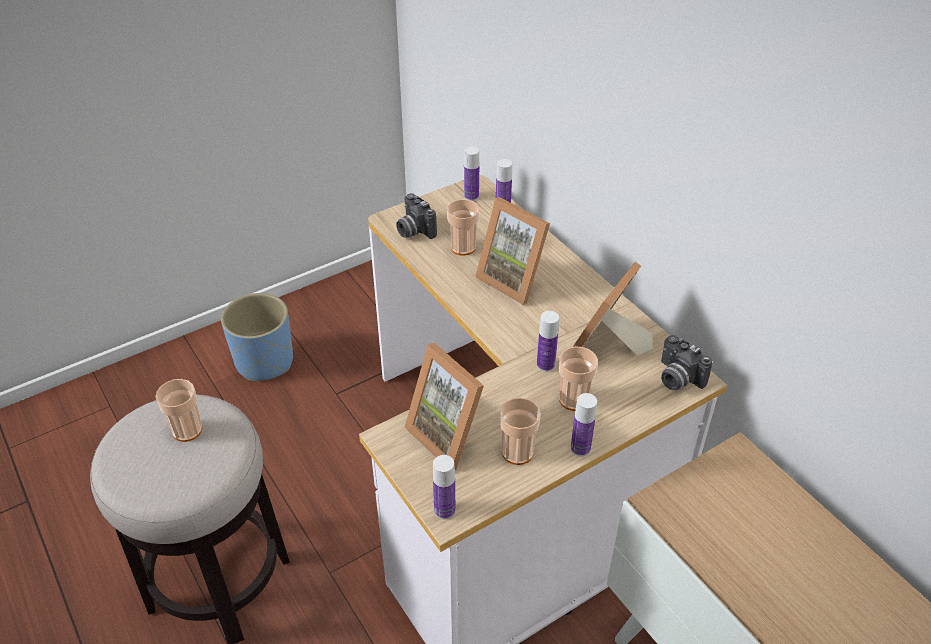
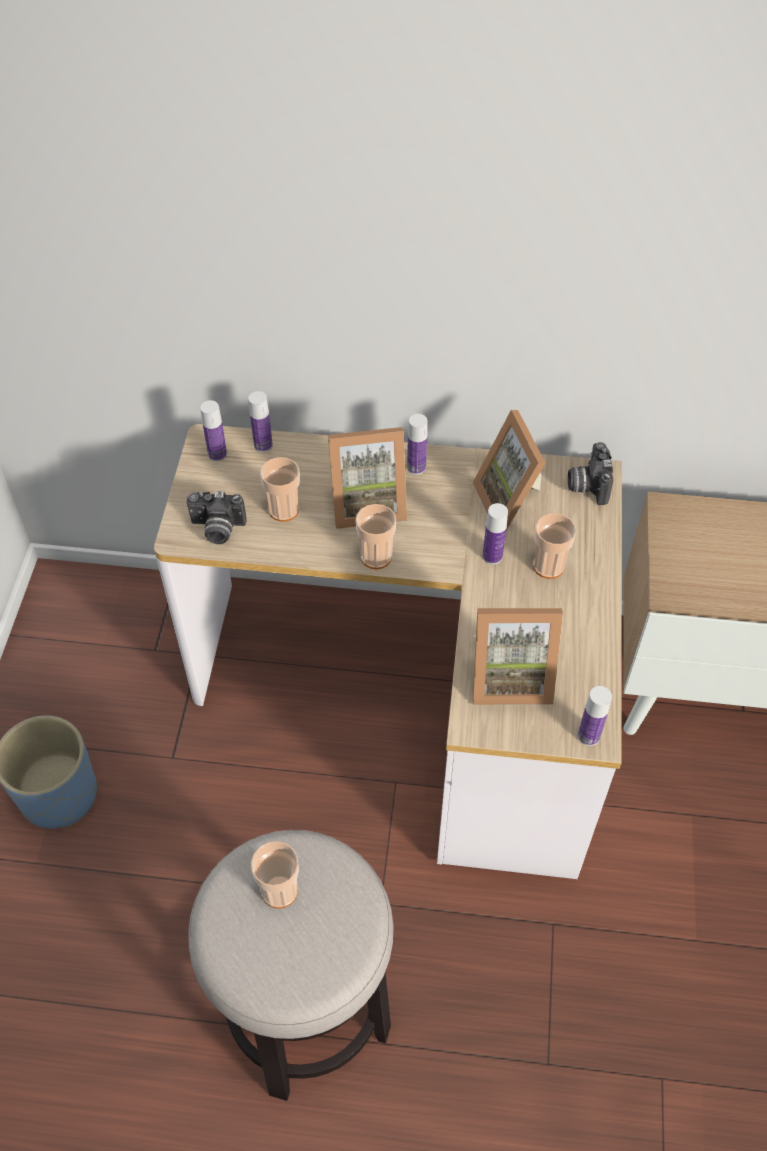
camera: 50 degrees left, 10 degrees up
(517, 452) = (570, 644): cup -> cup (376, 556)
(580, 448) = (603, 599): bottle -> bottle (416, 467)
(677, 378) = (587, 485): camera -> camera turned 90 degrees clockwise

